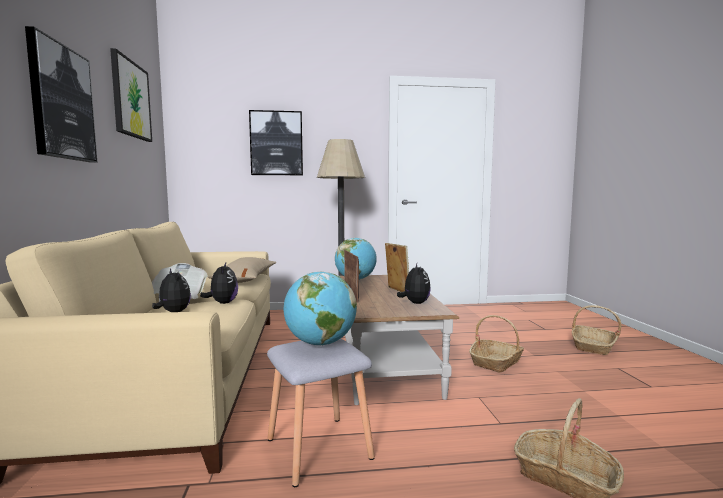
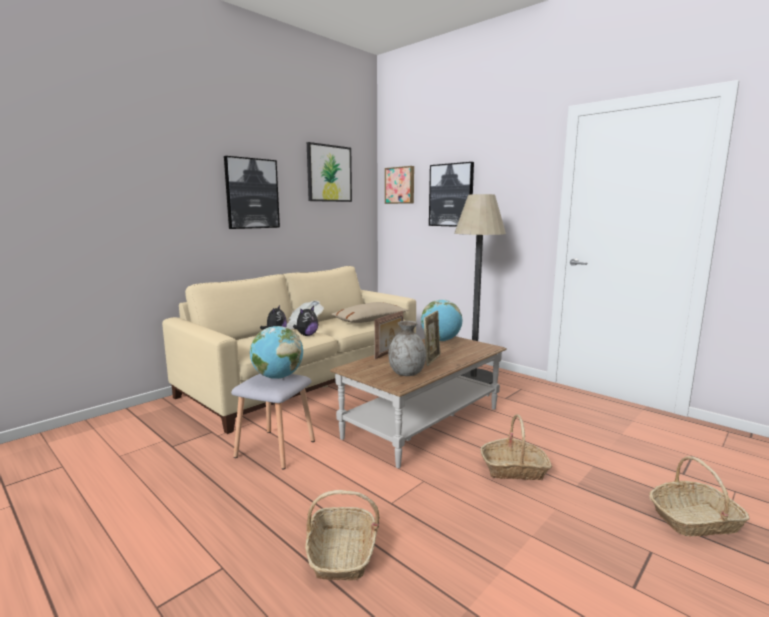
camera: 50 degrees right, 5 degrees up
(203, 129) = (400, 185): none -> picture
(415, 303) = (407, 373): plush toy -> grey vase

